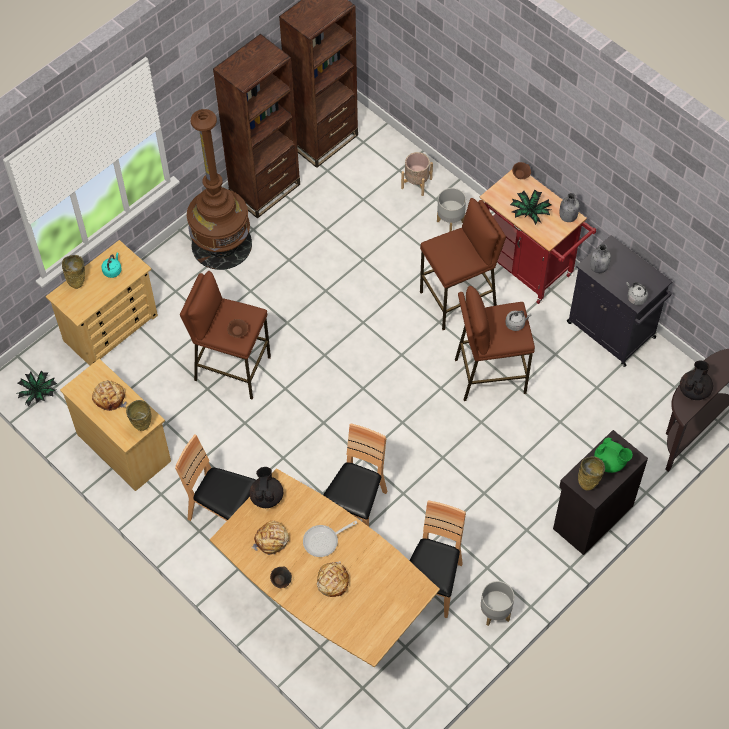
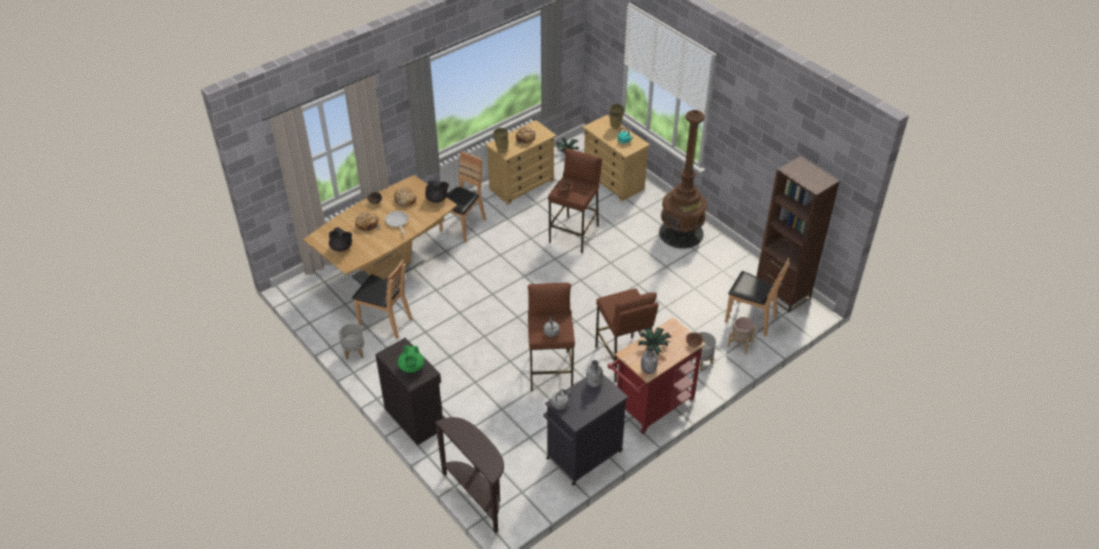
camera: 95 degrees right, 15 degrees down
(265, 190) = (731, 257): brown bookcase -> none
(356, 509) = (452, 288): brown chair -> brown chair (750, 318)
(588, 484) = (397, 352): beige vase -> none
(610, 462) = (411, 367): green teapot -> green teapot turned 45 degrees counterclockwise
(694, 390) = (466, 433): black teapot -> black teapot (342, 247)

